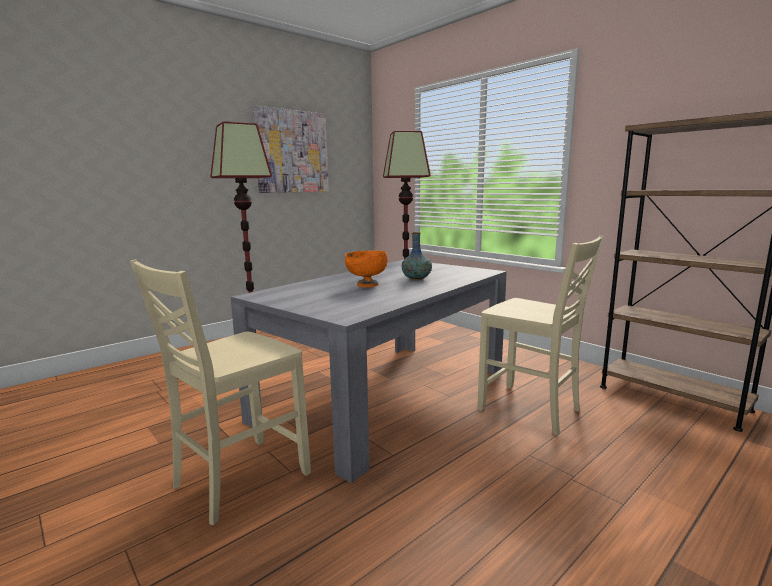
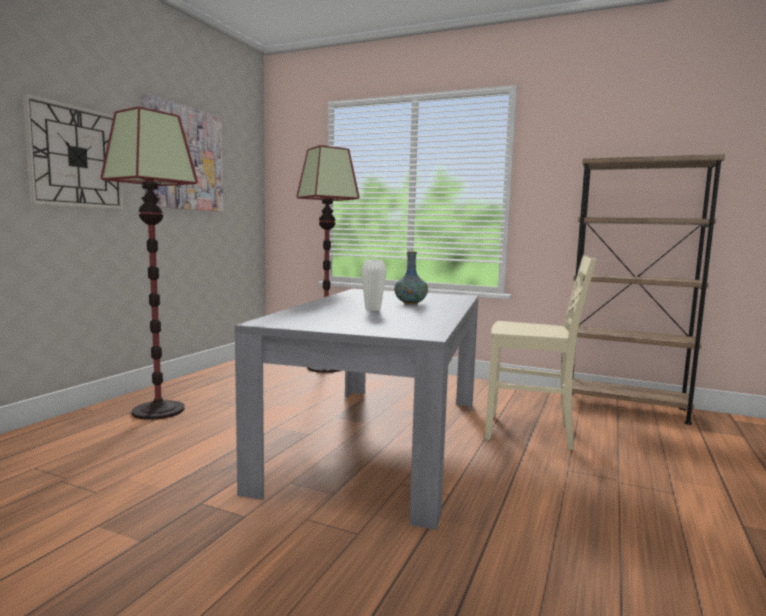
camera: 25 degrees left, 5 degrees down
(201, 161) = (76, 157): none -> wall clock
(238, 480) = (303, 556): beige chair -> none
(367, 285) = (372, 309): orange bowl -> white vase

